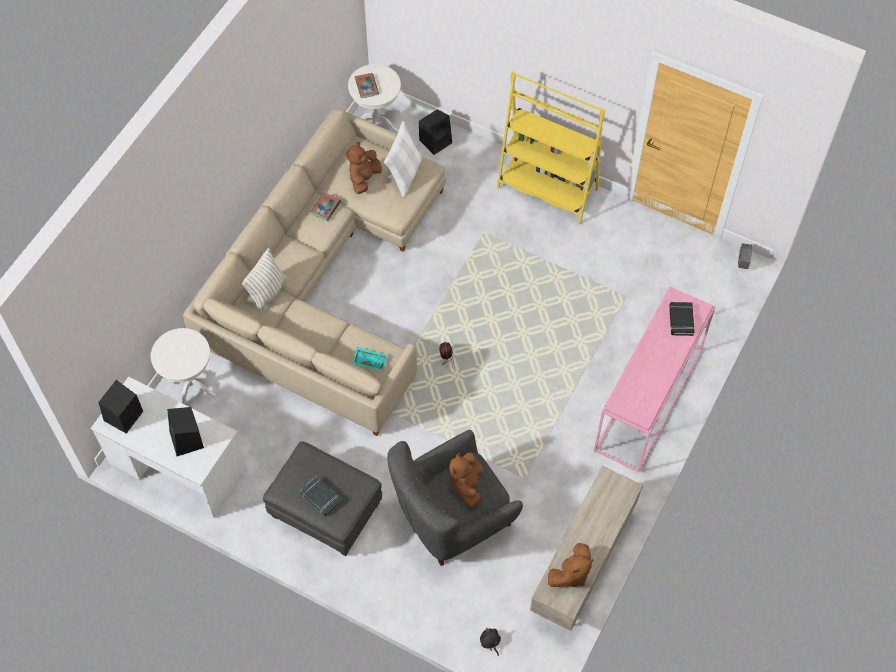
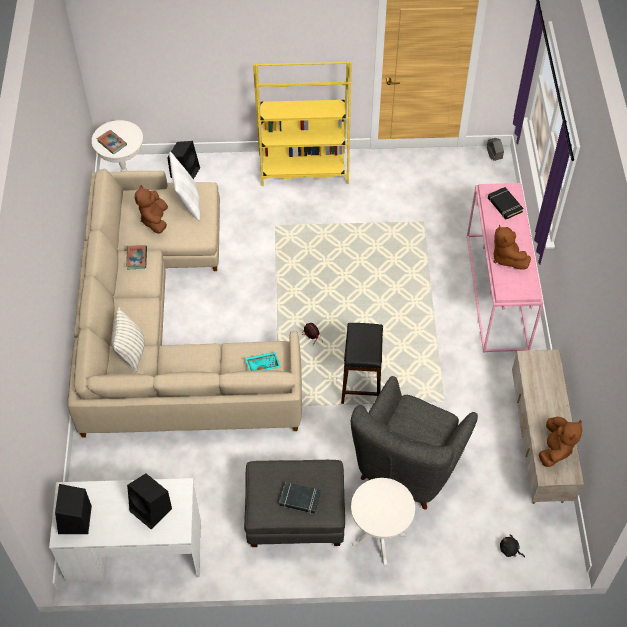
camera: 30 degrees left, 5 degrees down
(191, 388) = (102, 474): white side table -> white side table (379, 539)
(463, 421) = (362, 381): none -> black stool
(467, 485) = (416, 423): brown plush toy -> brown plush toy (506, 257)

